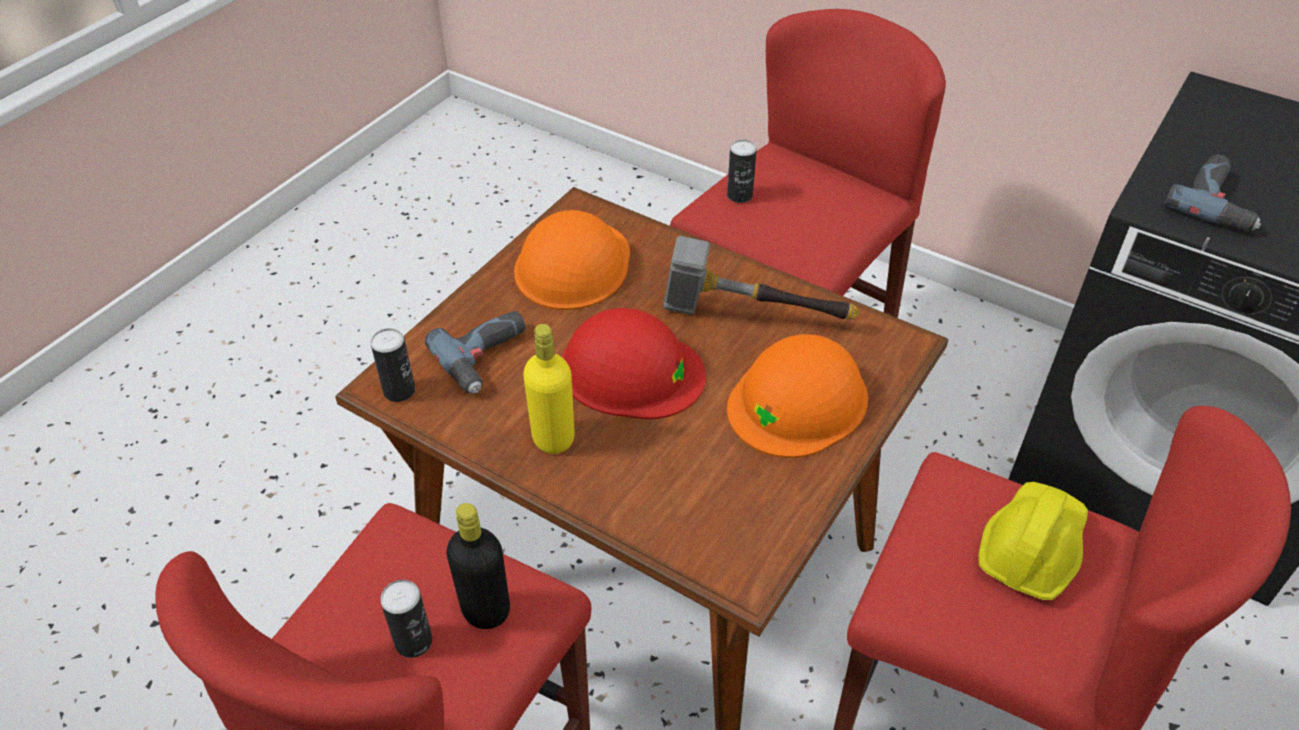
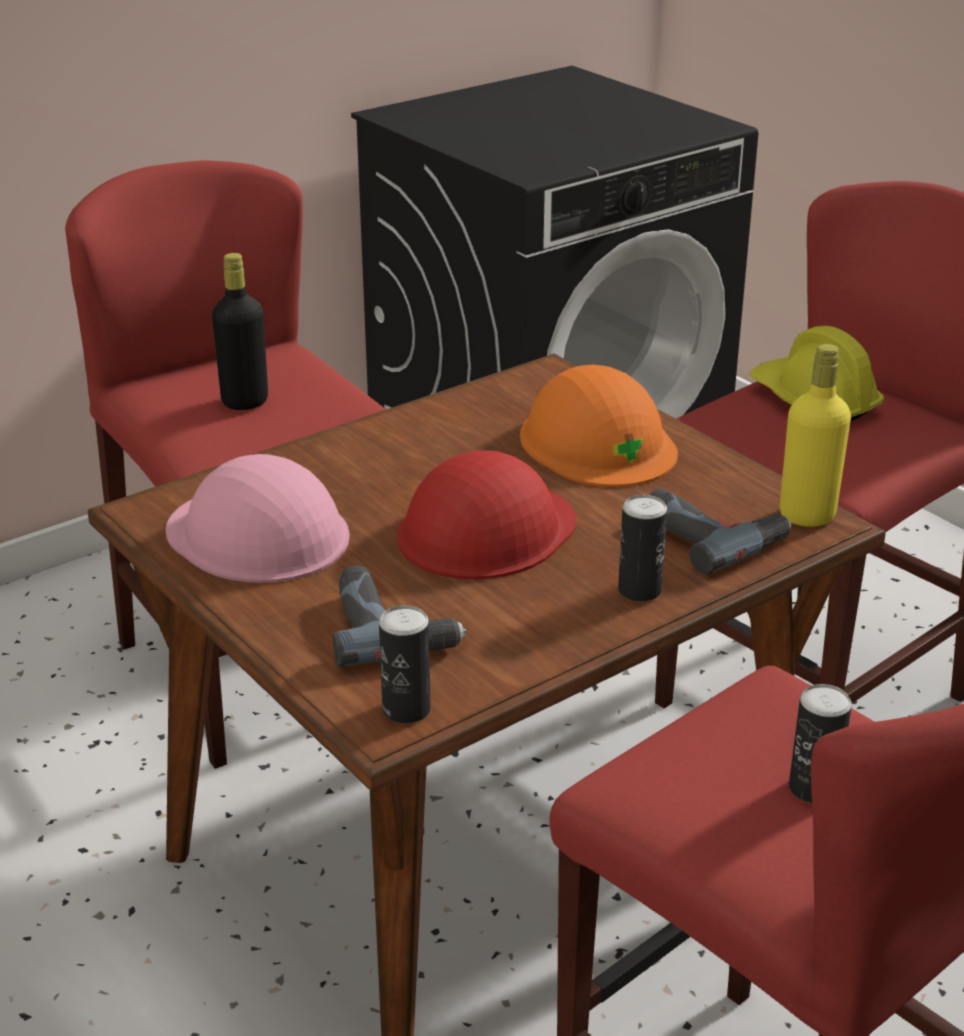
camera: 70 degrees left, 15 degrees down
(486, 610) = (783, 725): black bottle -> black bottle (245, 402)
(553, 438) = (567, 601): yellow bottle -> yellow bottle (807, 515)
(572, 265) = (258, 534): orange hard hat -> pink hard hat
(739, 195) = (197, 423): can -> can (639, 590)
(750, 319) = (453, 441): hammer -> none
(1218, 202) = (546, 151): power drill -> power drill (712, 535)

